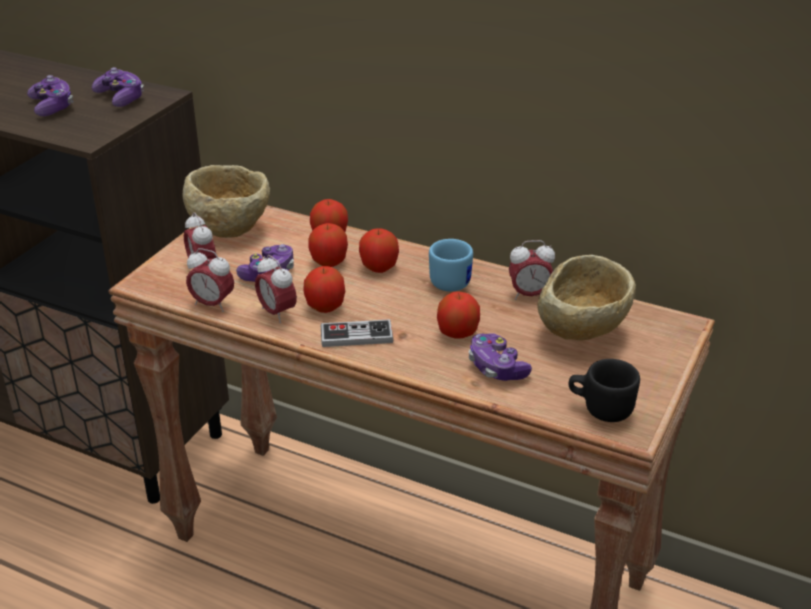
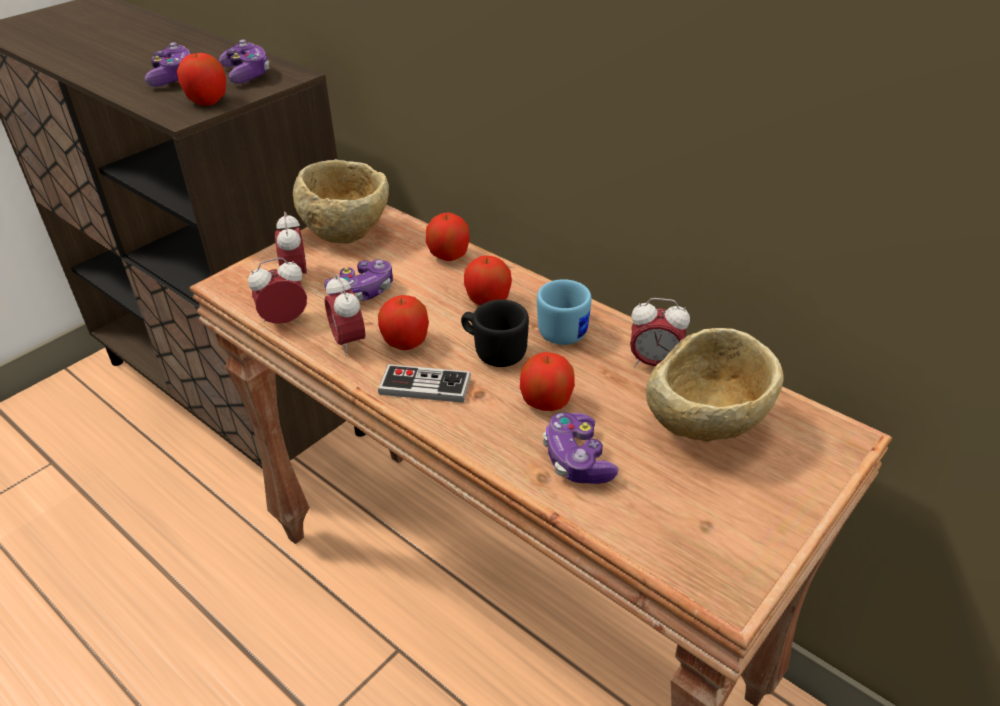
camera: 15 degrees right, 5 degrees up
(212, 304) = (284, 321): alarm clock -> alarm clock turned 120 degrees clockwise
(329, 262) = (435, 287): apple -> apple (207, 101)
(600, 408) = (694, 547): black mug -> black mug (494, 351)

